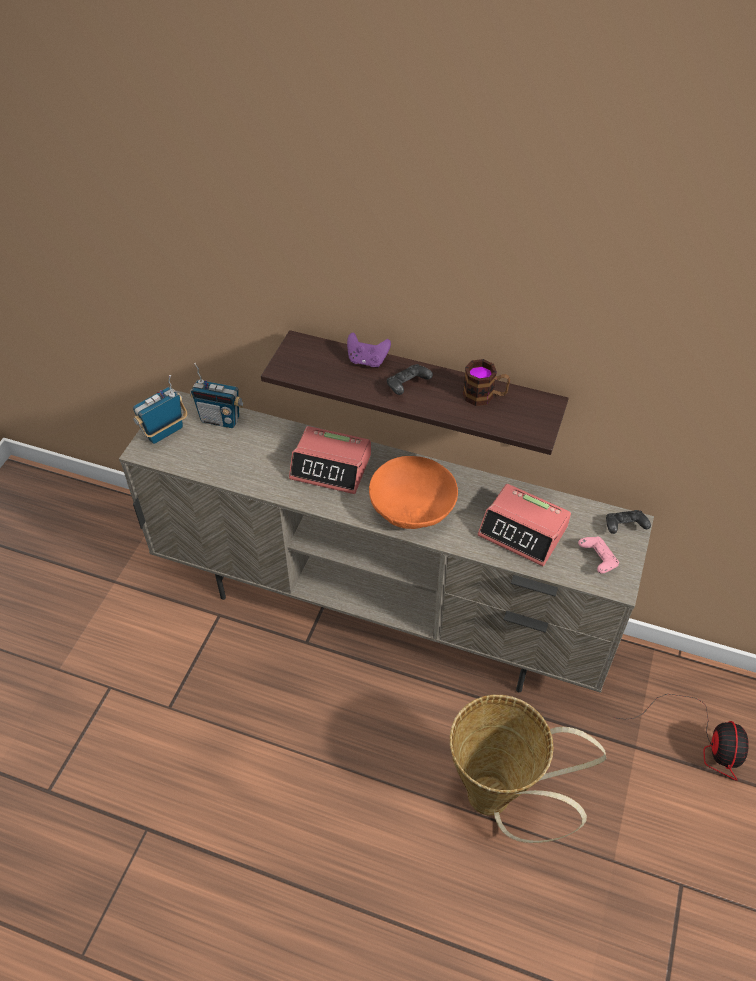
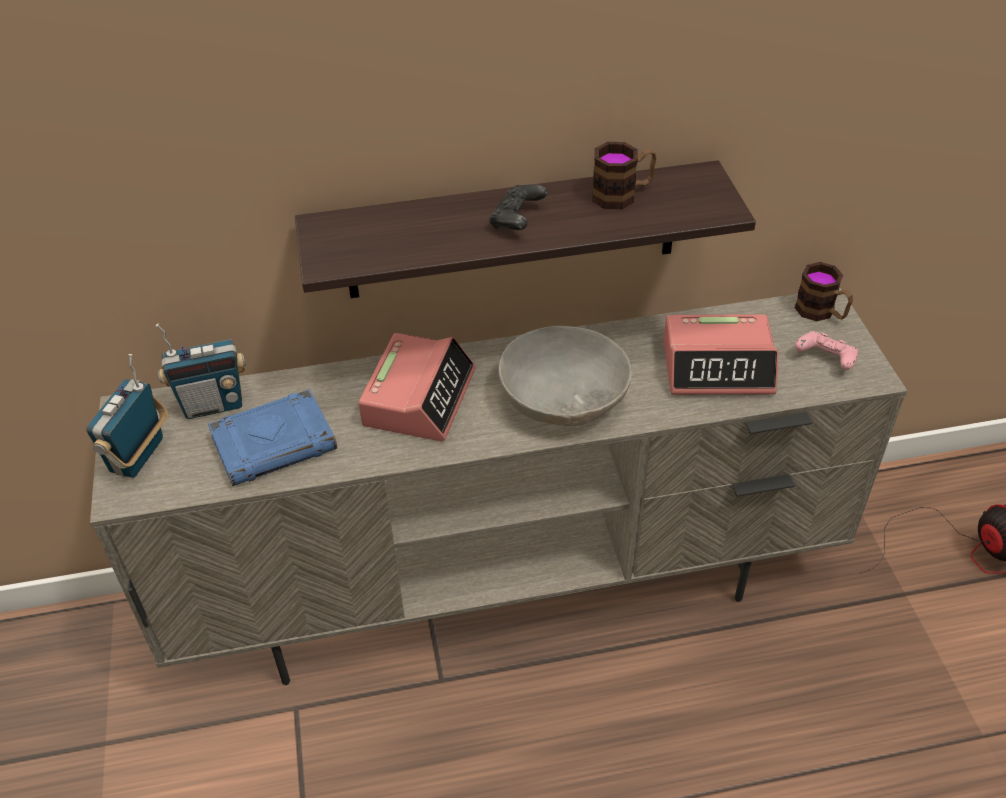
camera: 30 degrees left, 5 degrees down
(236, 458) = (275, 443): none -> blue book
(331, 467) = (419, 397): alarm clock -> alarm clock turned 60 degrees counterclockwise
(367, 361) = (437, 211): purple game controller -> none
(413, 507) = (564, 398): orange bowl -> grey bowl
(499, 801) = (814, 742): basket -> none
(624, 527) = (821, 312): black game controller -> mug

